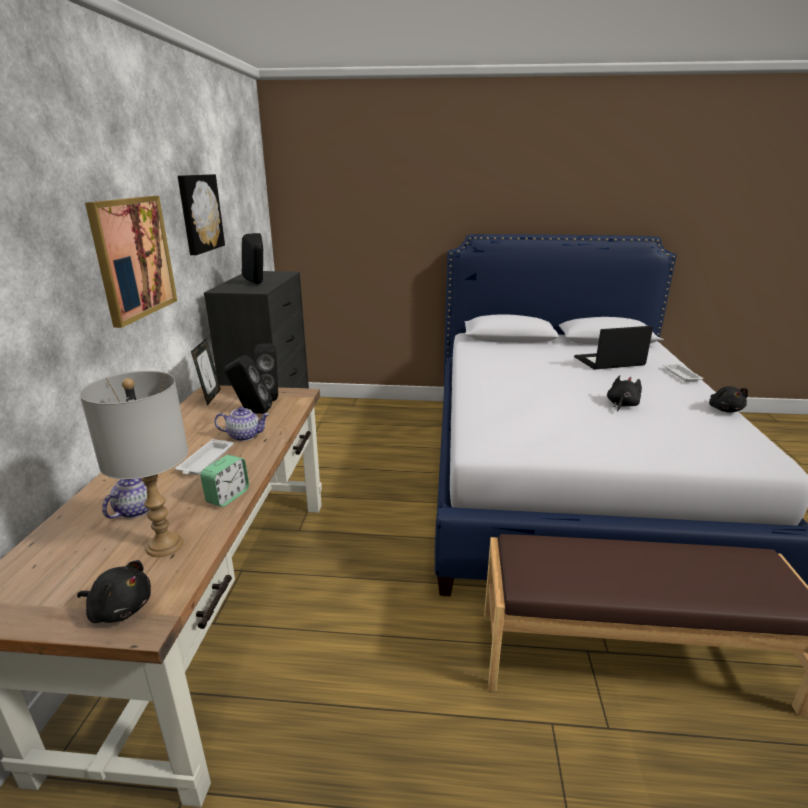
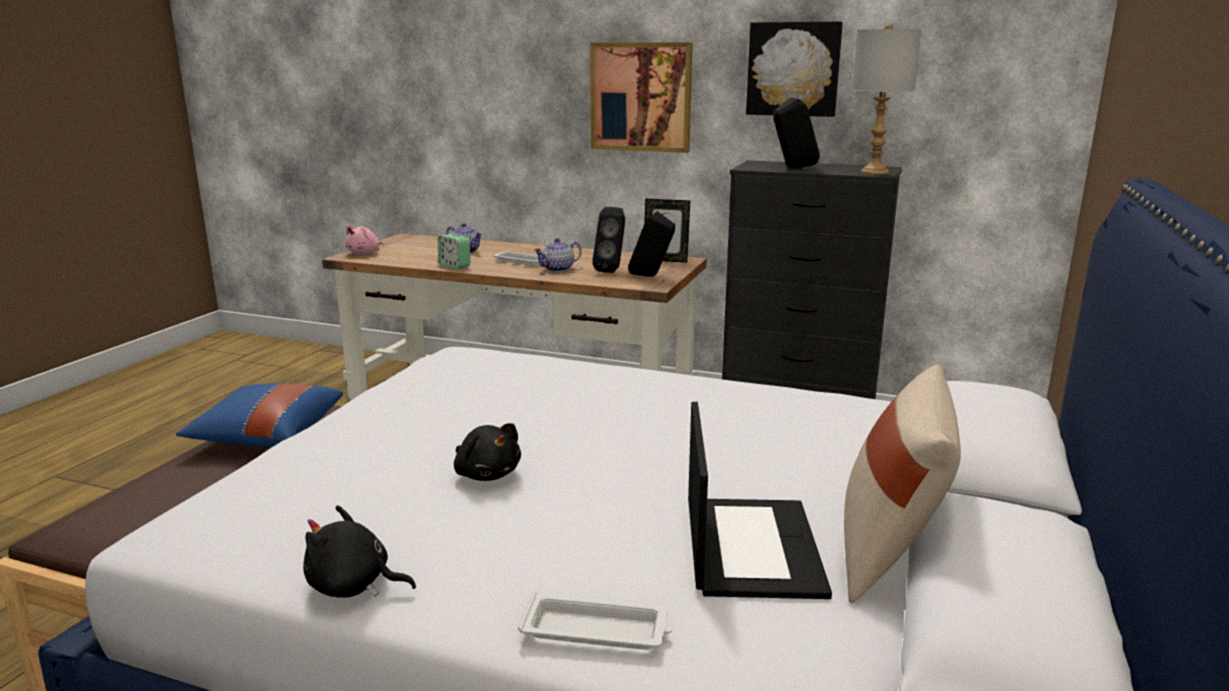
camera: 105 degrees right, 5 degrees down
(120, 608) = (365, 253): black plush toy -> pink plush toy
(164, 545) = (413, 257): grey table lamp -> grey table lamp (874, 172)
(244, 436) = (558, 269): teapot -> teapot turned 45 degrees clockwise
(587, 569) = (267, 435): none -> blue pillow
(589, 348) = (890, 556): none -> beige pillow

